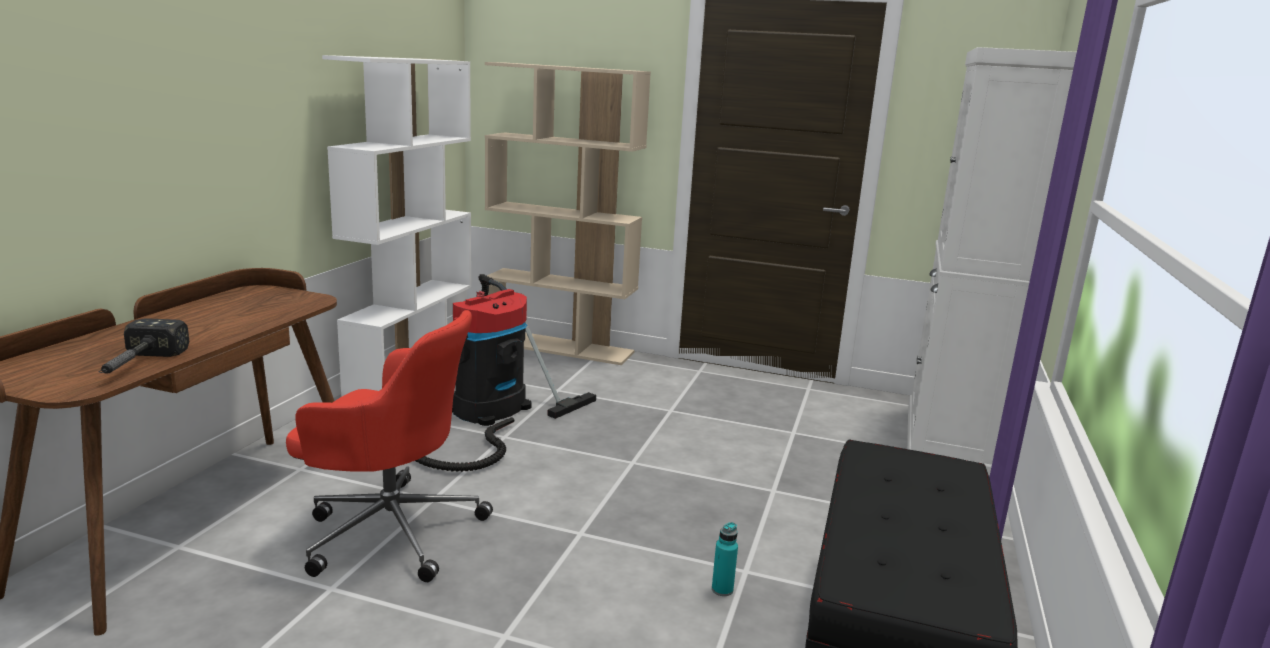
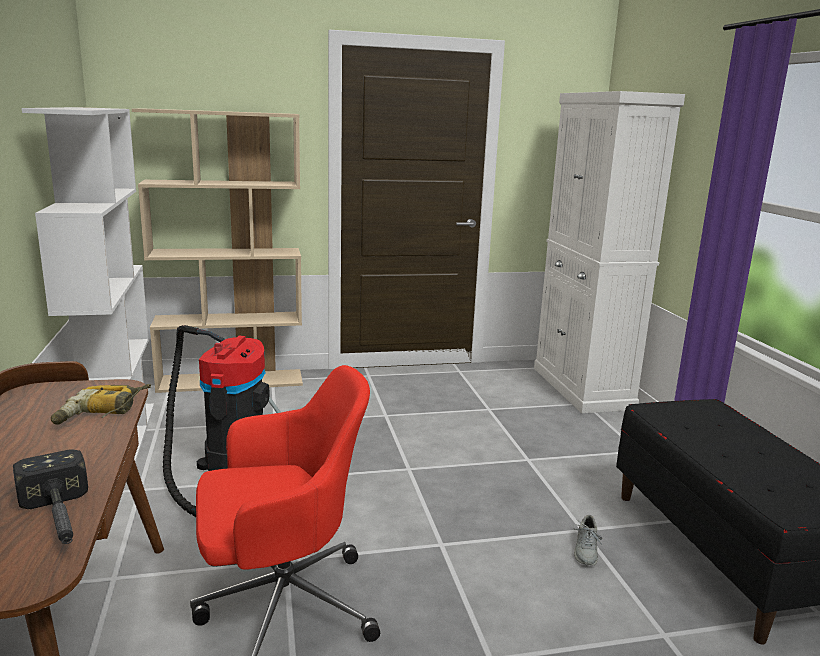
camera: 30 degrees left, 0 degrees up
(273, 312) = (102, 413): none -> power drill
(722, 589) = (585, 550): turquoise bottle -> grey shoe

